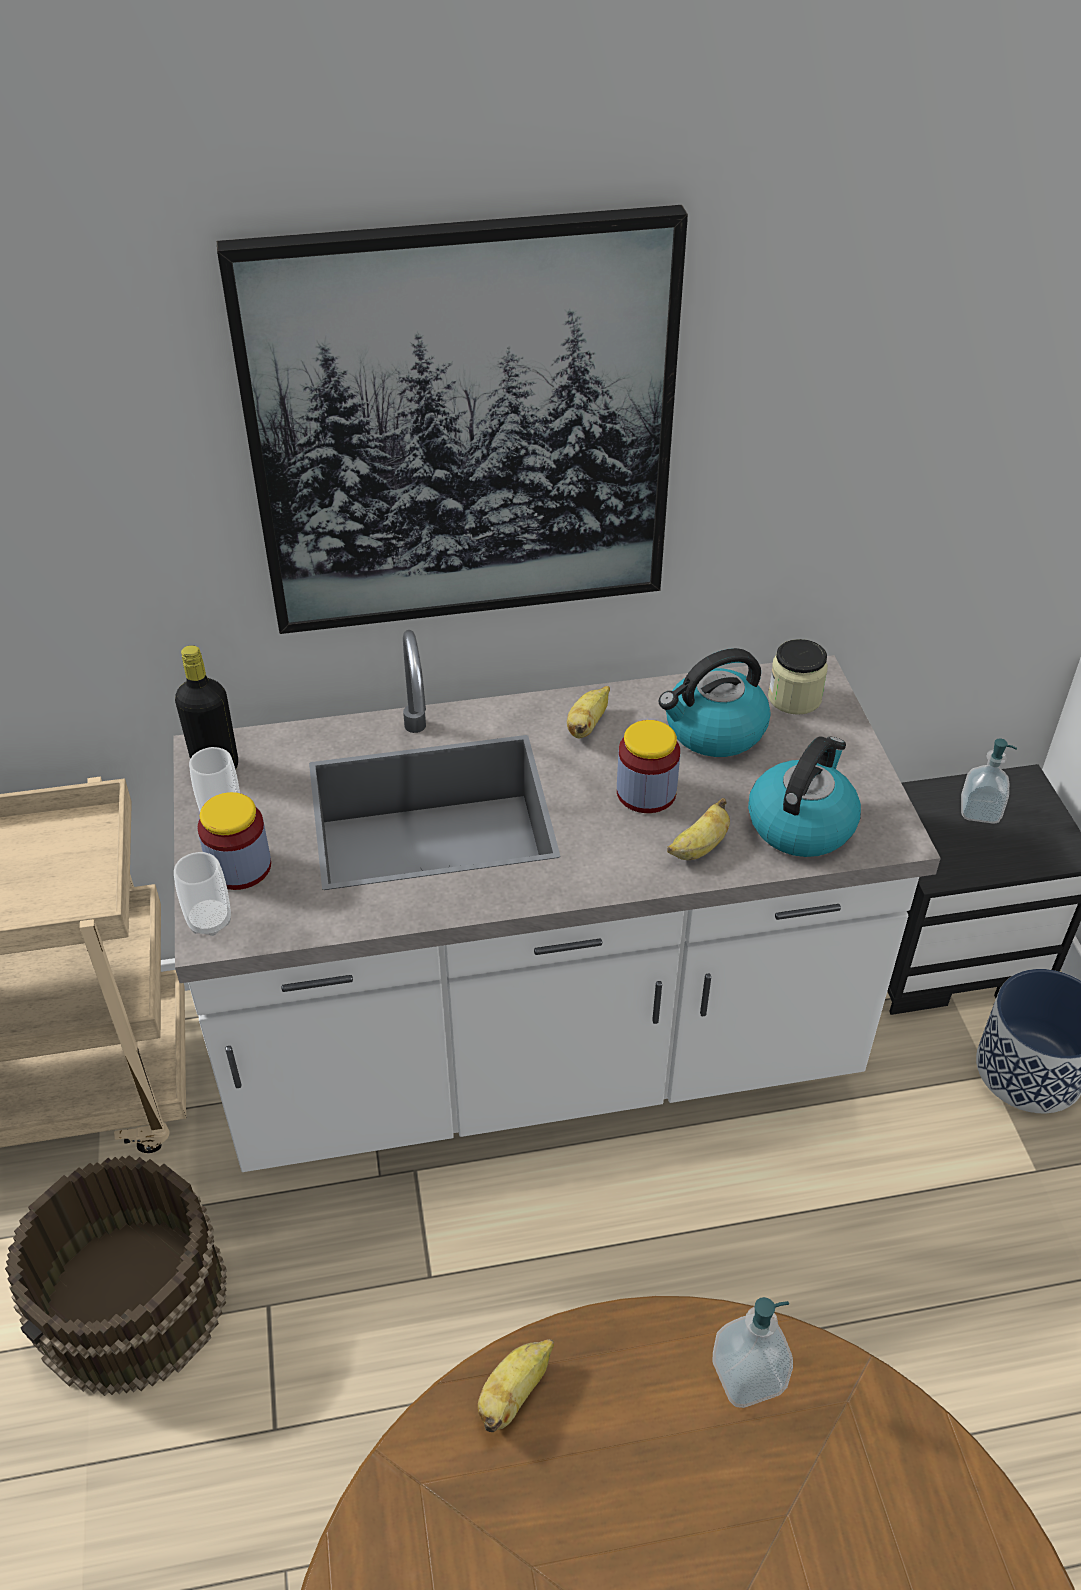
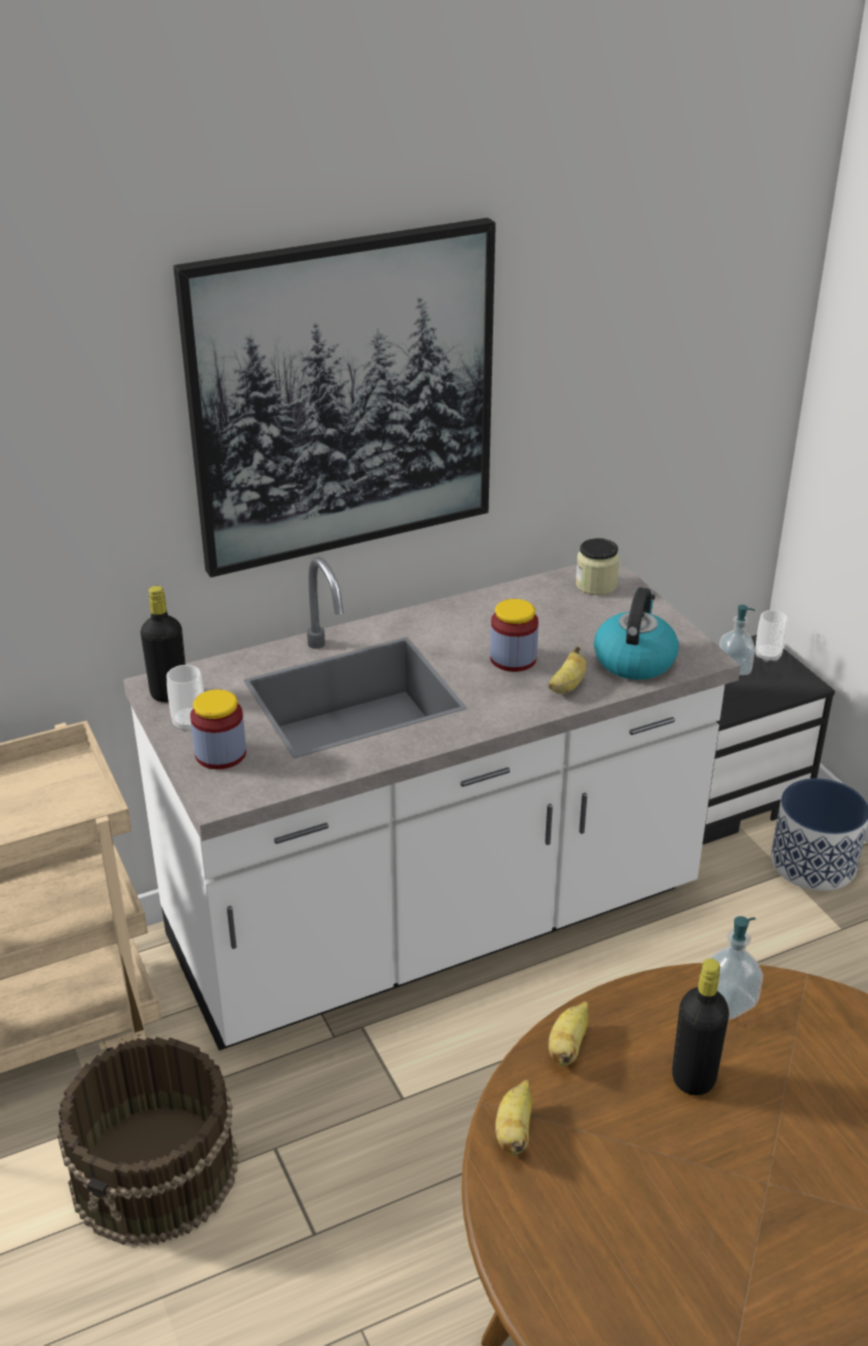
camera: 15 degrees left, 10 degrees down
(209, 921) = (213, 792): cup -> cup (767, 656)
(587, 725) = (450, 624): banana -> banana (514, 1131)
(658, 1488) = (693, 1078): none -> black bottle
(713, 731) = (546, 613): kettle -> none

